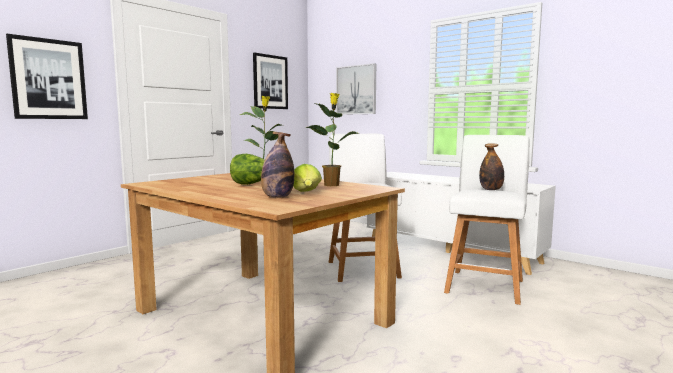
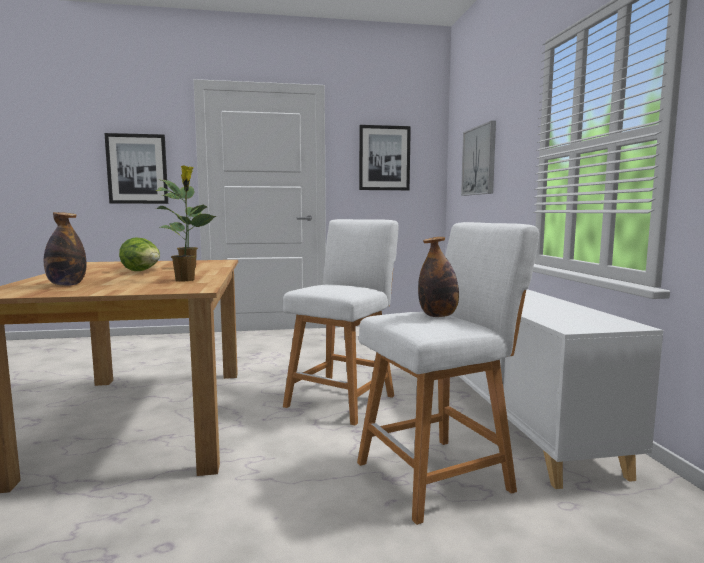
camera: 40 degrees right, 0 degrees up
(307, 192) = (115, 284): lettuce -> none

